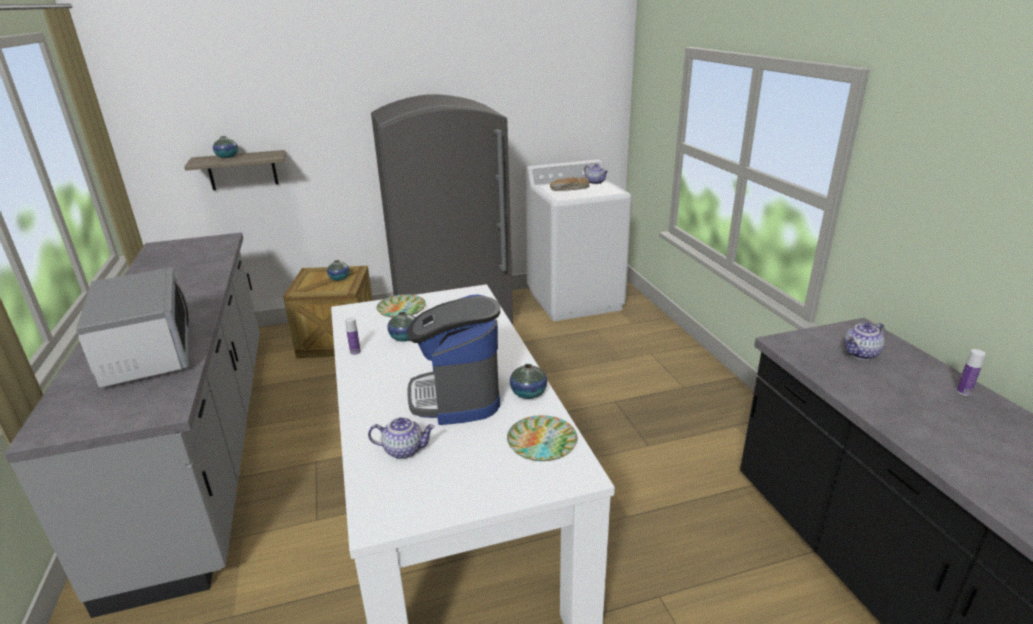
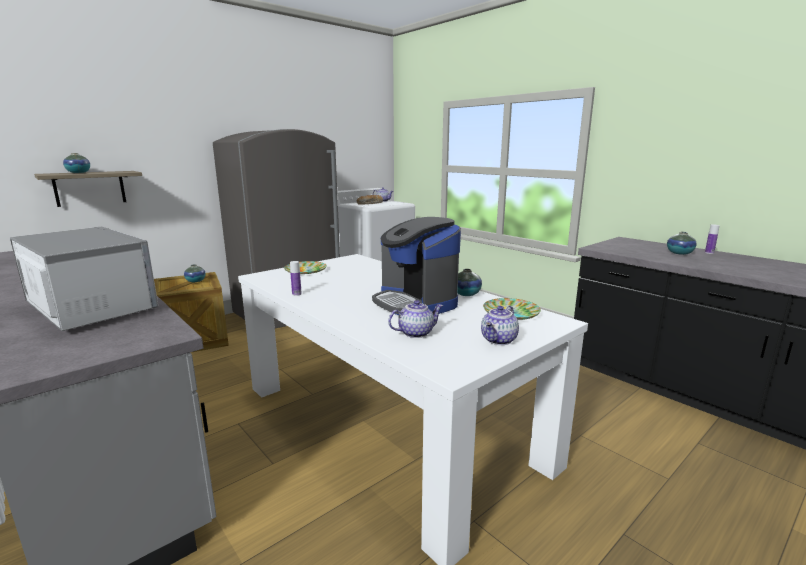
camera: 25 degrees left, 10 degrees down
(405, 337) = (329, 282): vase -> vase (679, 253)
(861, 354) = (641, 247): teapot -> teapot (499, 340)

